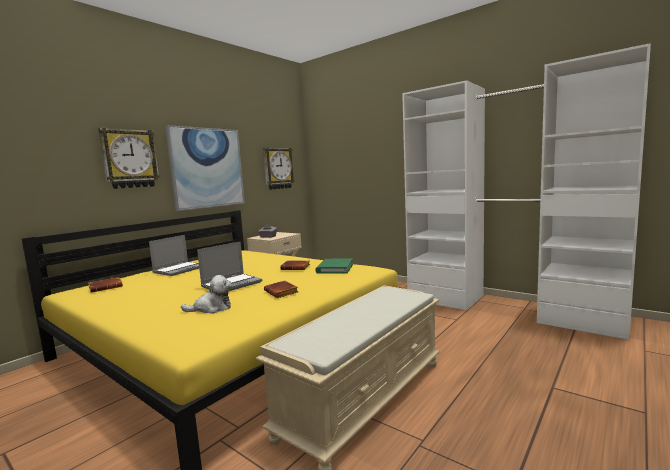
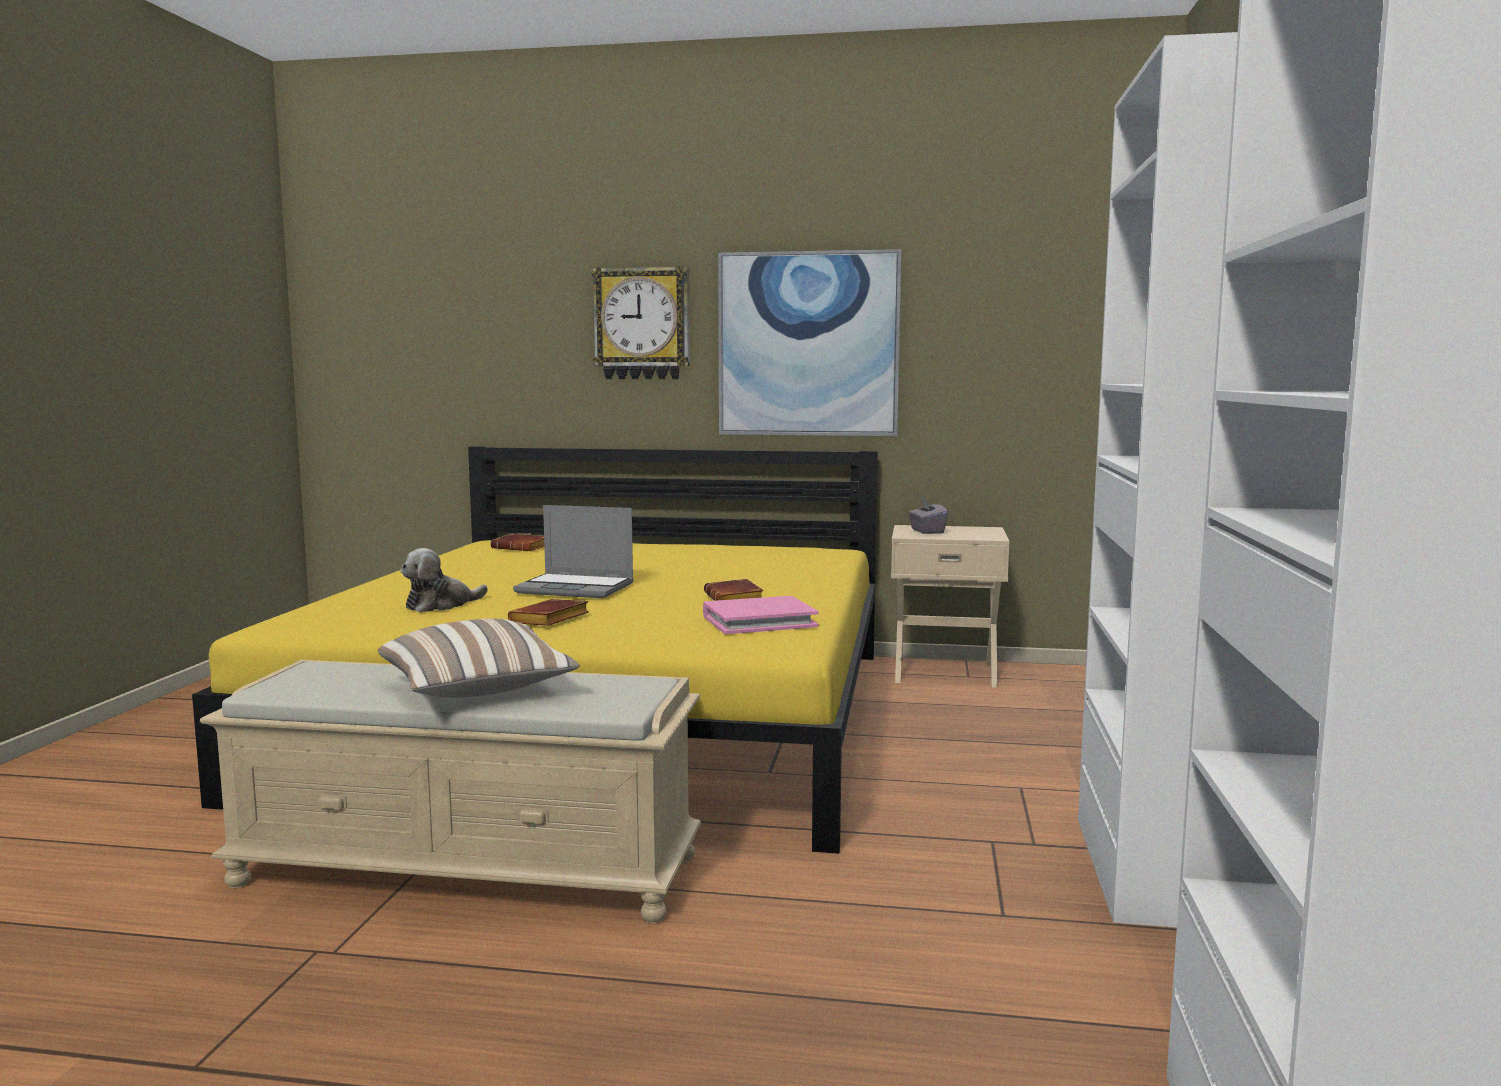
camera: 60 degrees right, 0 degrees up
(179, 269) = (652, 551): laptop -> none
(212, 308) = (441, 605): plush toy -> plush toy turned 90 degrees clockwise
(278, 168) = (1034, 349): wall clock -> none
(335, 268) = (759, 621): green book -> pink book
(371, 312) = (478, 691): none -> pillow

